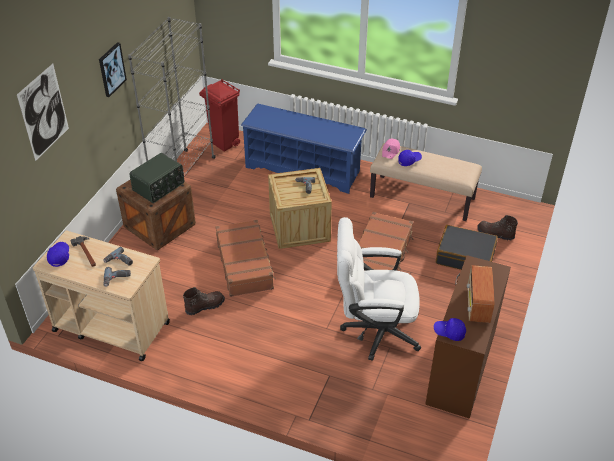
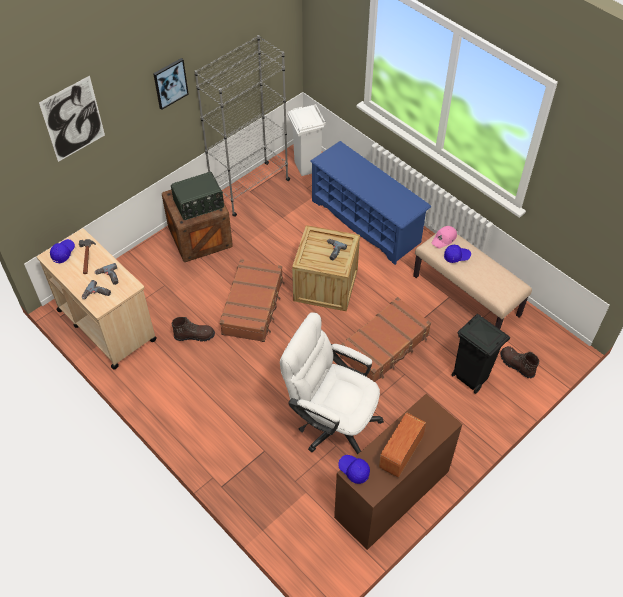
camera: 25 degrees right, 10 degrees up
(225, 143) = (307, 167): red trash can -> white trash can
(465, 256) = (470, 378): black suitcase -> black trash can

